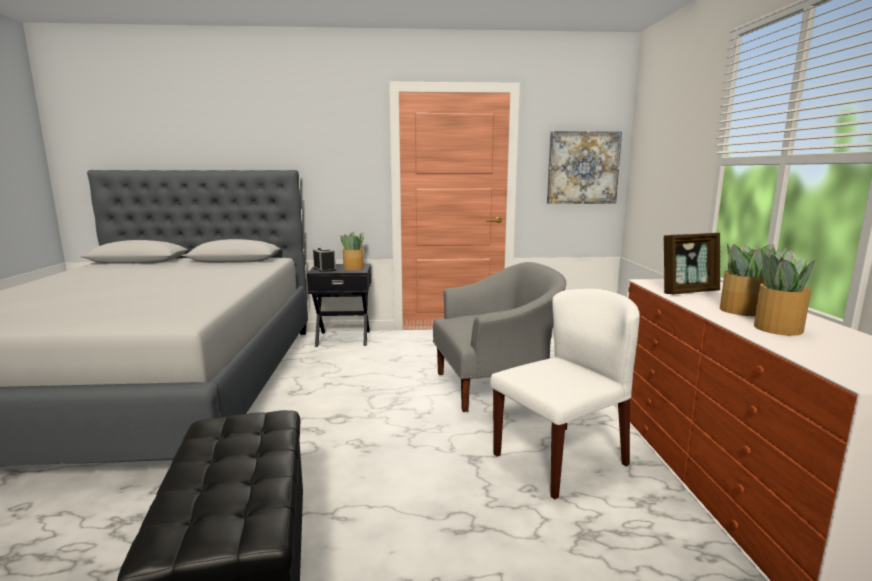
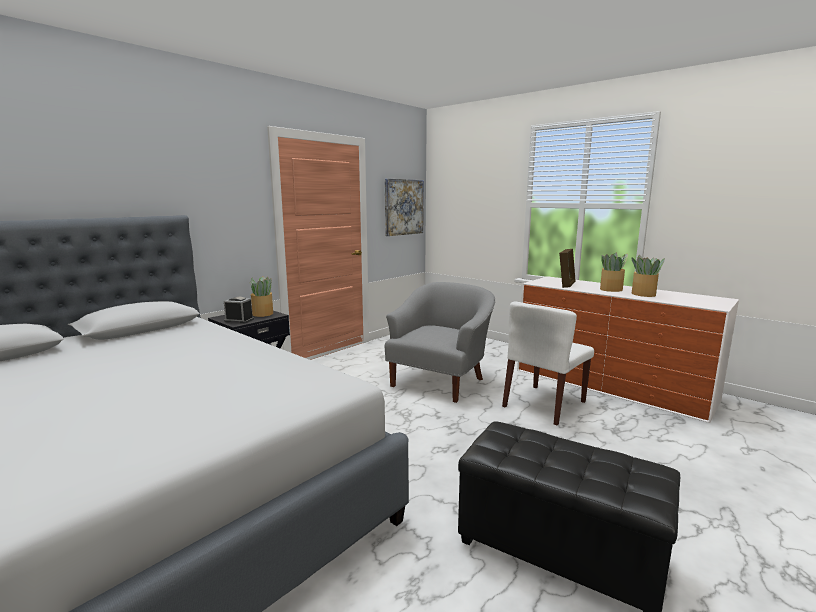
camera: 45 degrees left, 0 degrees up
(560, 458) = (544, 404): white chair -> white chair turned 150 degrees counterclockwise

